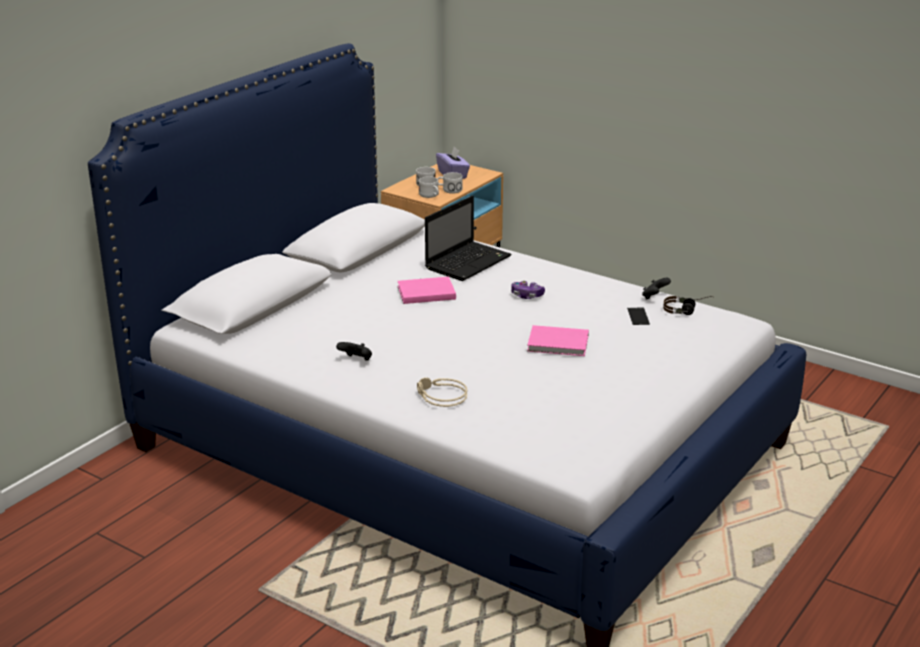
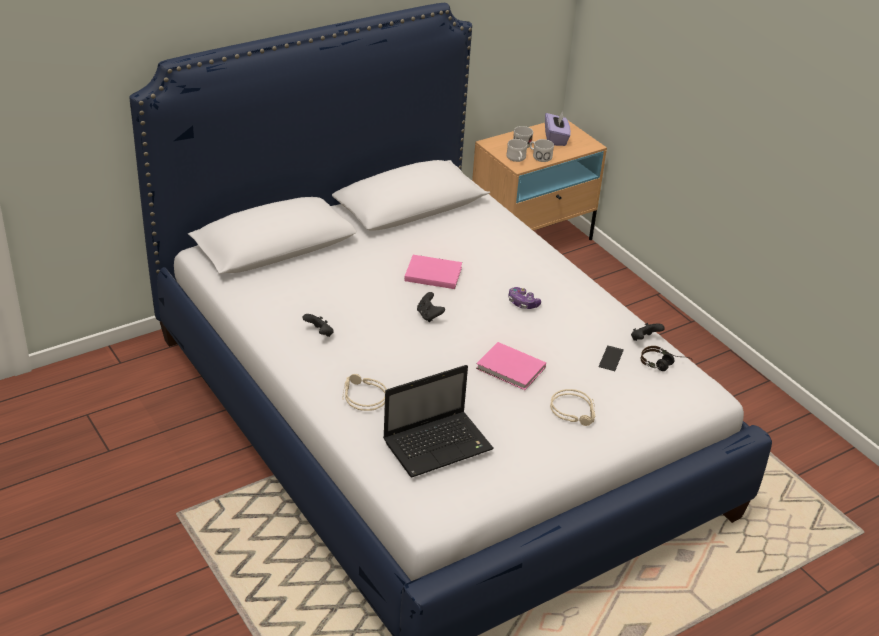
camera: 20 degrees right, 10 degrees up
(450, 323) = (429, 315): none -> black game controller
(468, 262) = (497, 248): laptop -> laptop (439, 444)
(641, 360) = (575, 411): none -> beige headphones

